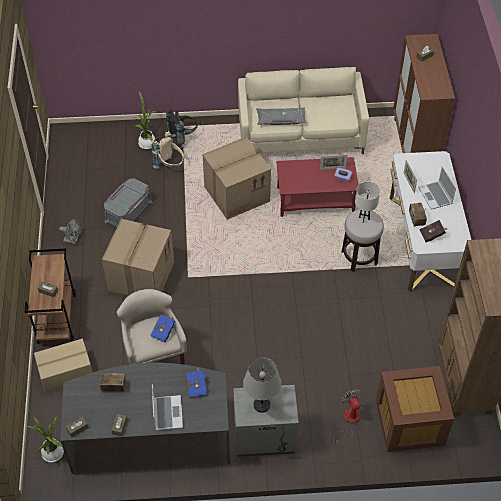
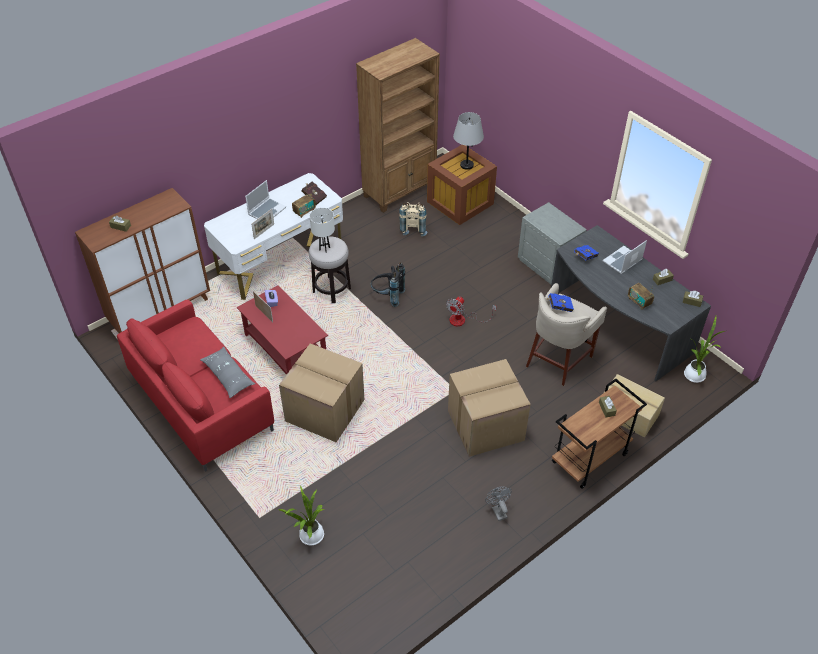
camera: 125 degrees left, 5 degrees down
(128, 211) = (421, 487): grey storage box -> none
(170, 166) = (329, 491): beige backpack -> beige backpack (413, 228)
(184, 136) = (275, 506): black backpack -> black backpack (388, 296)
(262, 405) = (556, 224): grey table lamp -> grey table lamp (466, 165)
(300, 135) = (201, 403): beige sofa -> red sofa
(349, 421) = (489, 230): fan -> fan (463, 320)

